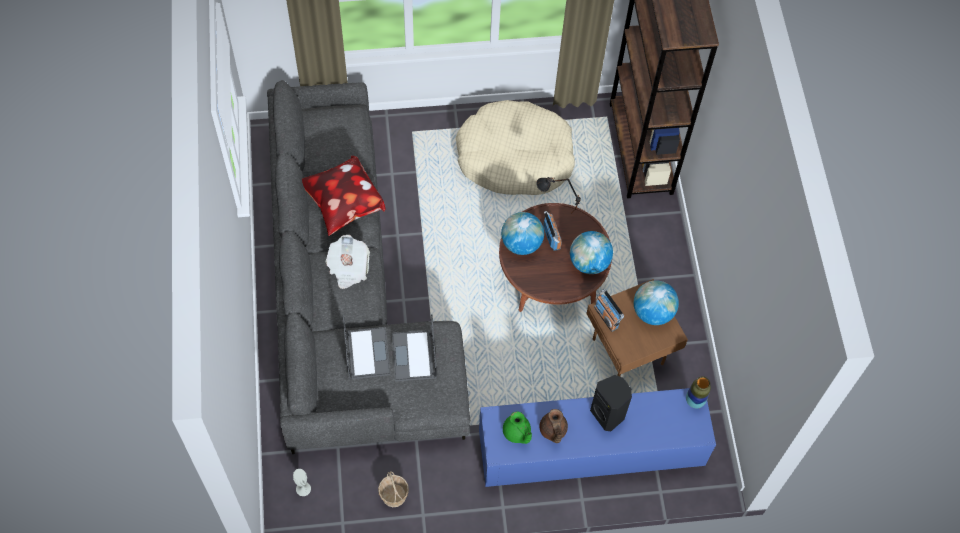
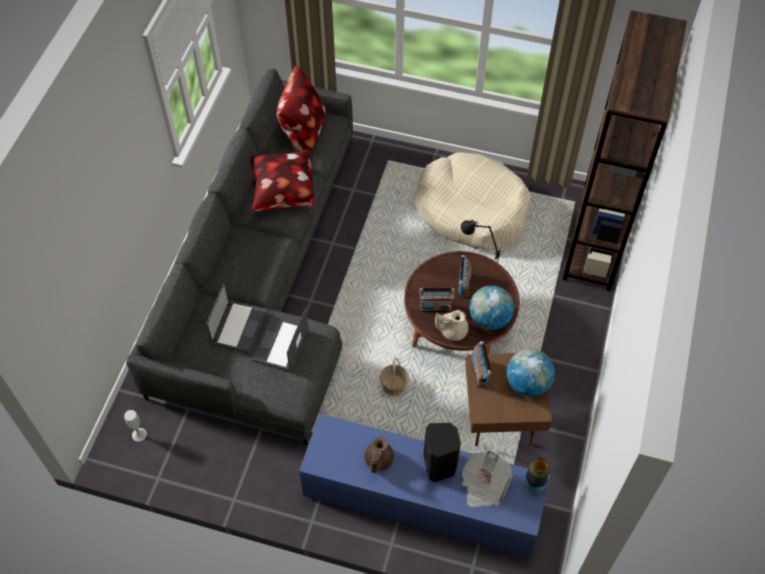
camera: 25 degrees right, 5 degrees down
(331, 135) = (302, 132): none -> pillow
(348, 268) = (260, 247): newspaper -> newspaper (483, 485)
(394, 495) = (216, 471): basket -> basket (393, 386)
(517, 433) = (342, 450): green teapot -> none
(521, 243) = (432, 280): globe -> none
(536, 269) = (436, 307): none -> radio
(561, 286) = (452, 331): none -> beige teapot

